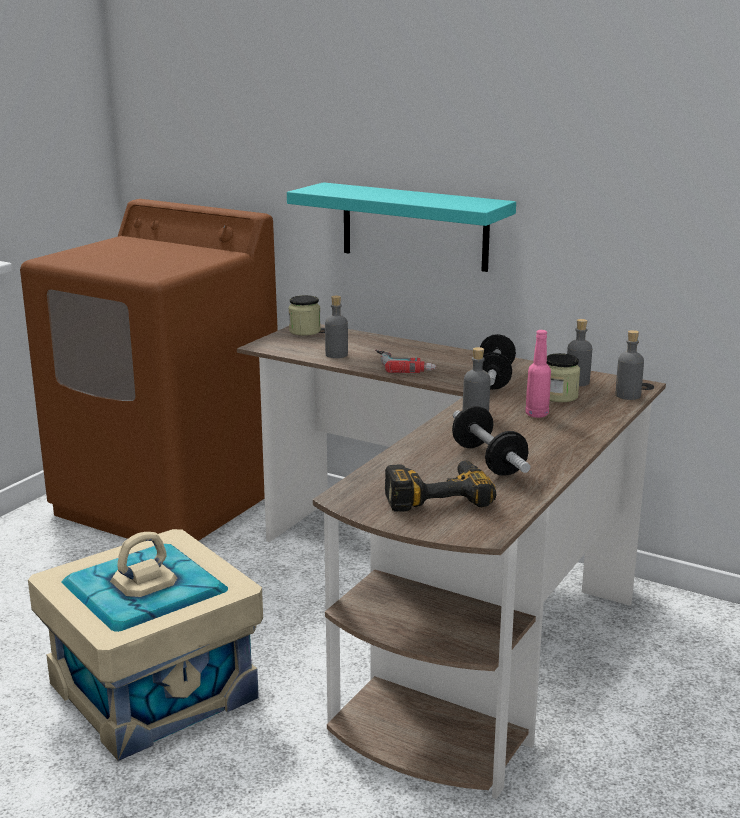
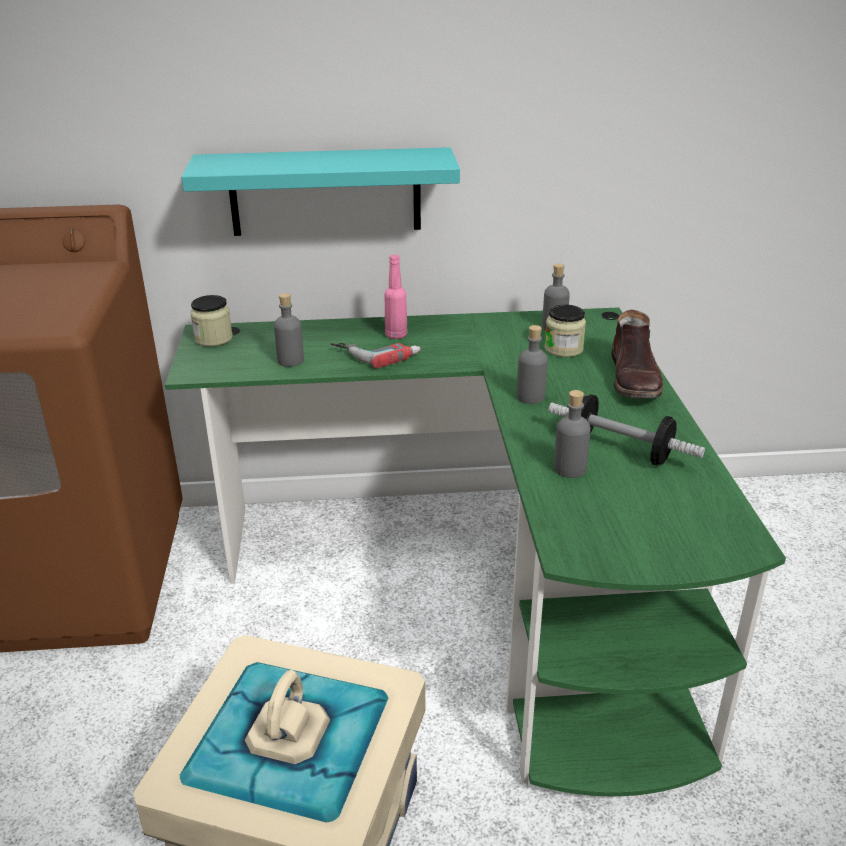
camera: 35 degrees left, 10 degrees up
(436, 494) = (642, 512): power drill -> none
(450, 612) = (484, 588): brown desk -> green desk
(494, 379) = (482, 345): dumbbell -> none
(536, 414) = (577, 377): pink bottle -> pink bottle (396, 335)
(584, 427) = (635, 379): none -> brown boot
(627, 395) = (613, 330): grey bottle -> grey bottle (569, 469)

